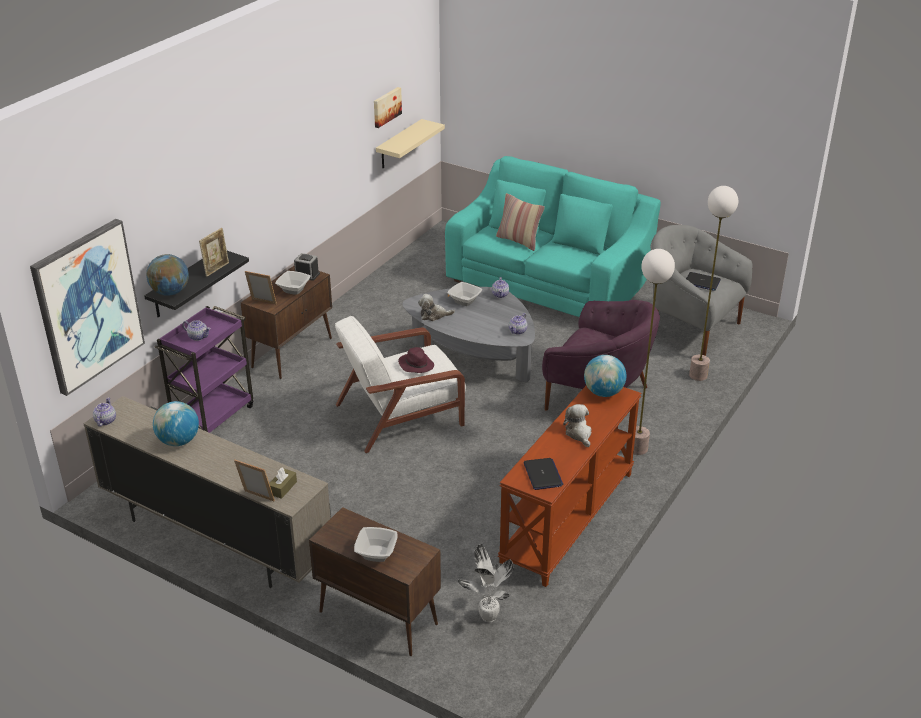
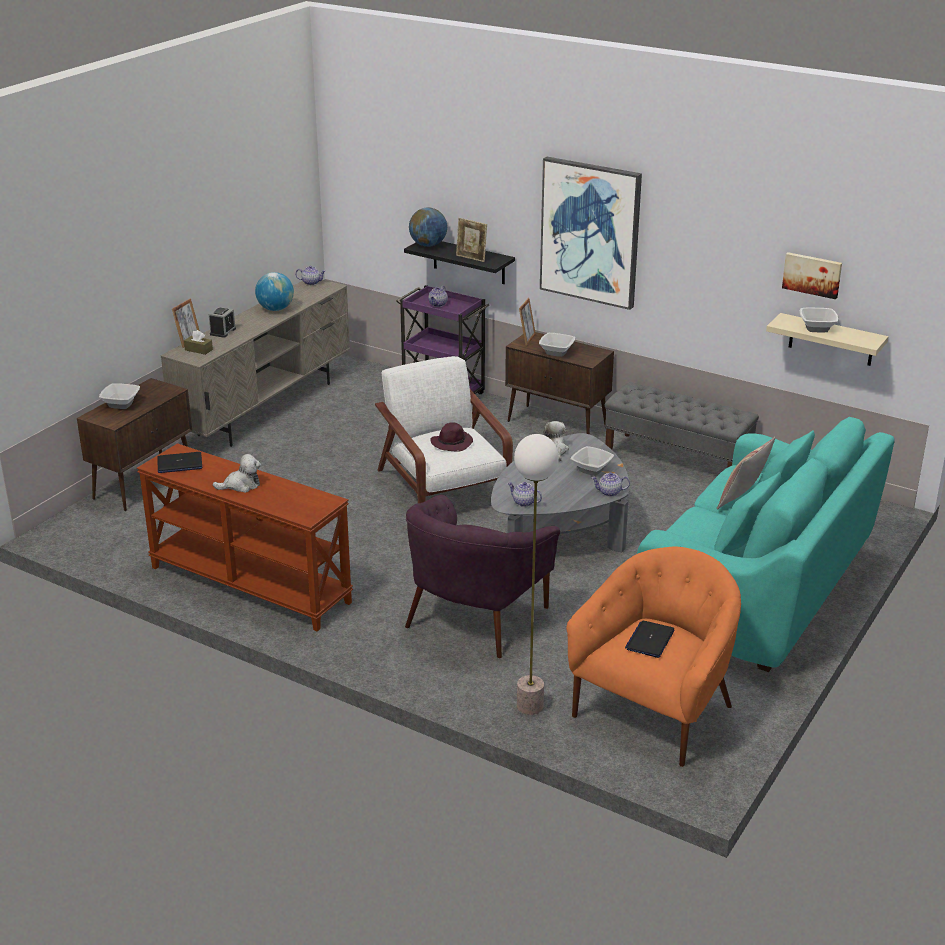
camera: 90 degrees right, 5 degrees down
(87, 306) = (371, 204): picture -> picture (590, 232)
(307, 275) = (588, 357): alarm clock -> alarm clock (223, 331)
(366, 300) = (677, 461): none -> grey bench
(406, 138) = (816, 328): none -> bowl
(488, 618) = (122, 536): potted plant -> none
(603, 393) = (314, 503): globe -> none
(638, 449) = (366, 640): floor lamp -> none
(690, 329) = (654, 711): grey armchair -> orange armchair

